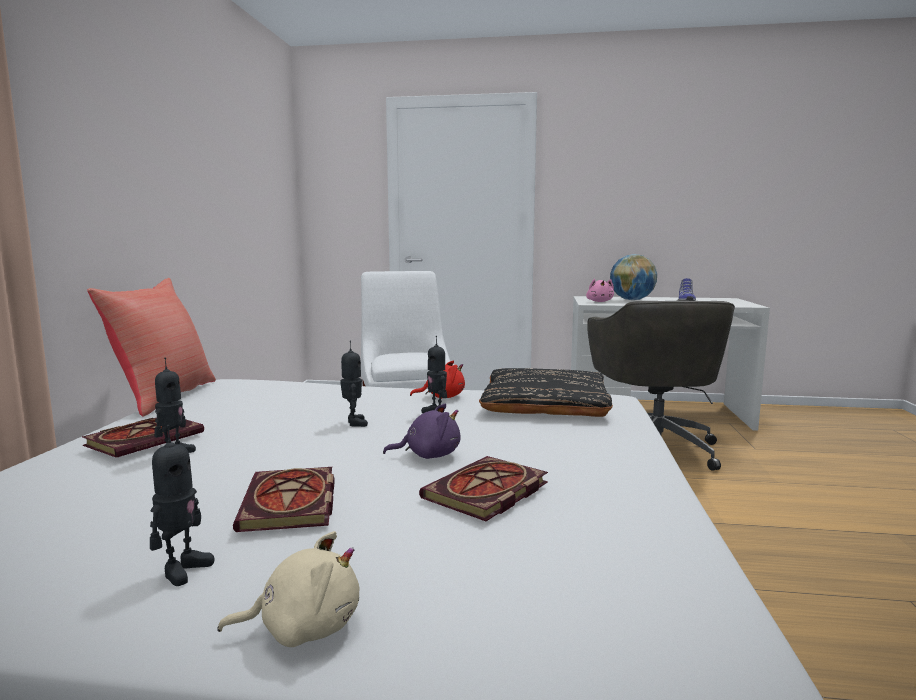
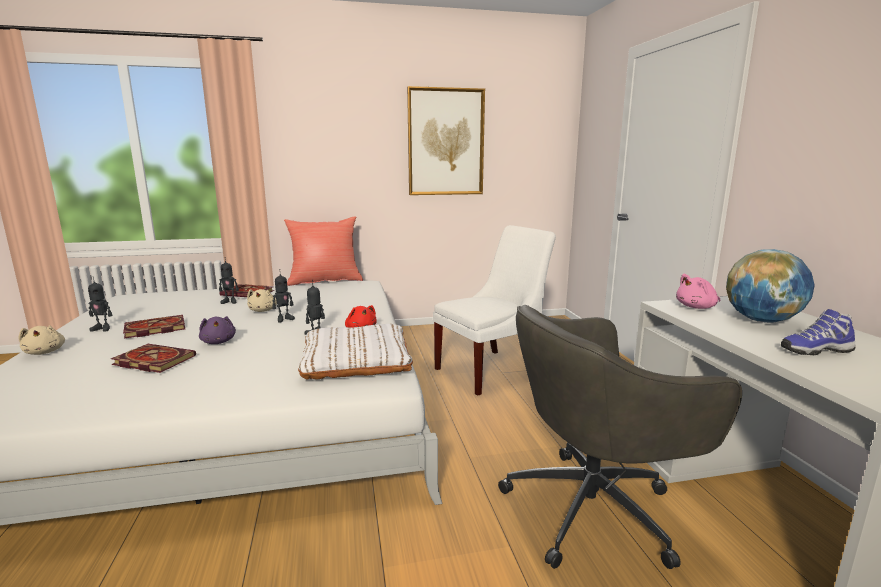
camera: 70 degrees right, 5 degrees up
(216, 168) = (445, 142): none -> picture
(286, 432) = (263, 310): none -> beige plush toy
(544, 403) = (356, 359): black pillow -> white pillow

